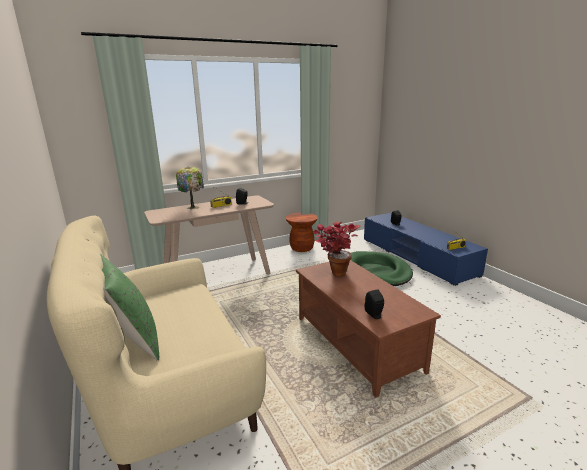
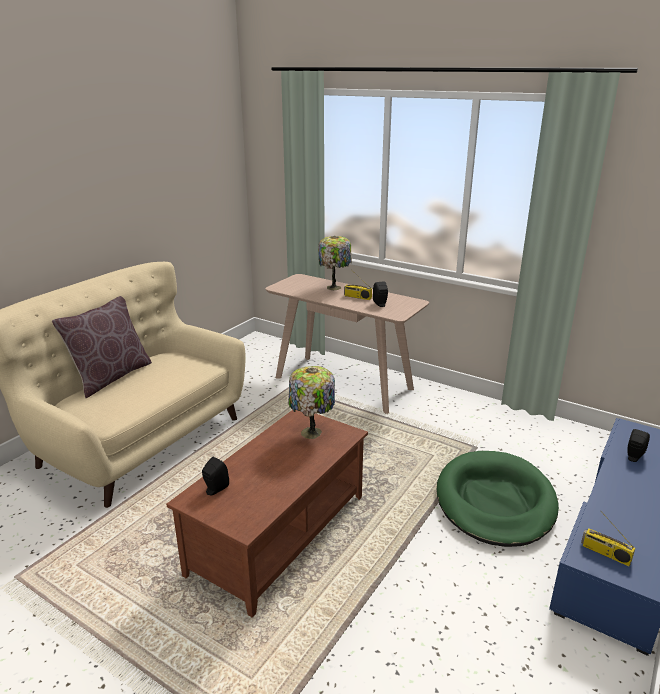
camera: 60 degrees right, 5 degrees up
(132, 339) = (111, 377): green pillow -> brown pillow
(302, 248) = (492, 411): brown stool -> none
(334, 271) = (311, 434): potted plant -> table lamp

